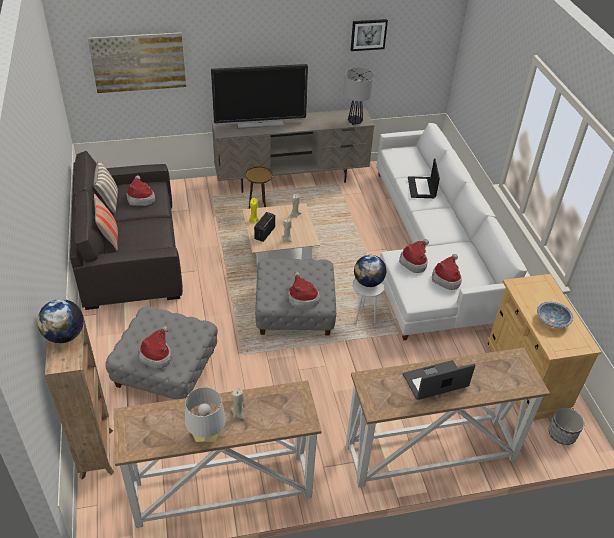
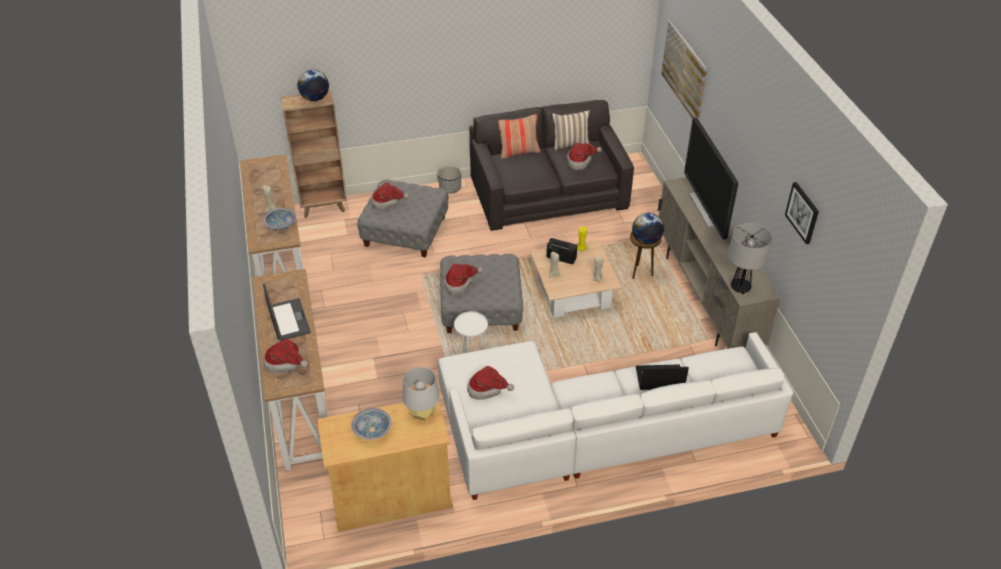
camera: 90 degrees right, 0 degrees up
(207, 436) = (253, 196): grey table lamp -> grey table lamp (422, 414)
(270, 401) = (281, 224): none -> bowl
(368, 282) = (475, 324): globe -> globe (646, 240)
(414, 261) = (513, 363): hat -> hat (286, 363)
(561, 434) = (312, 517): planter -> planter (450, 188)

